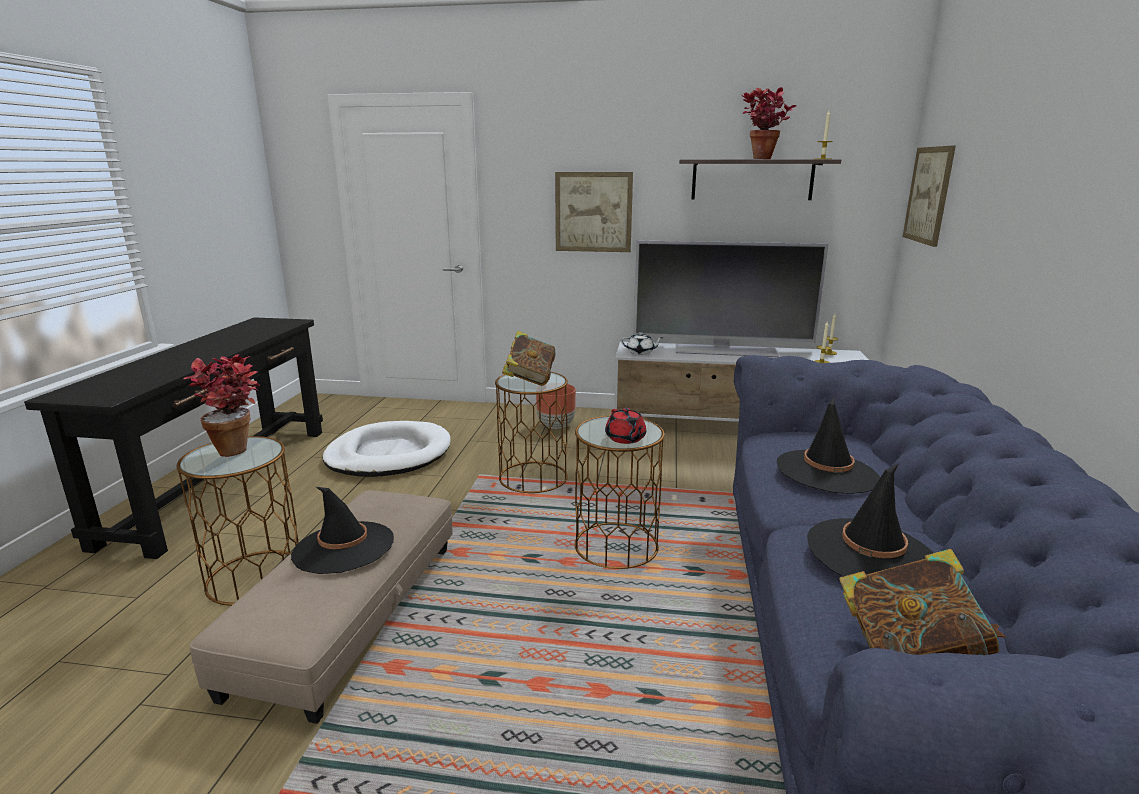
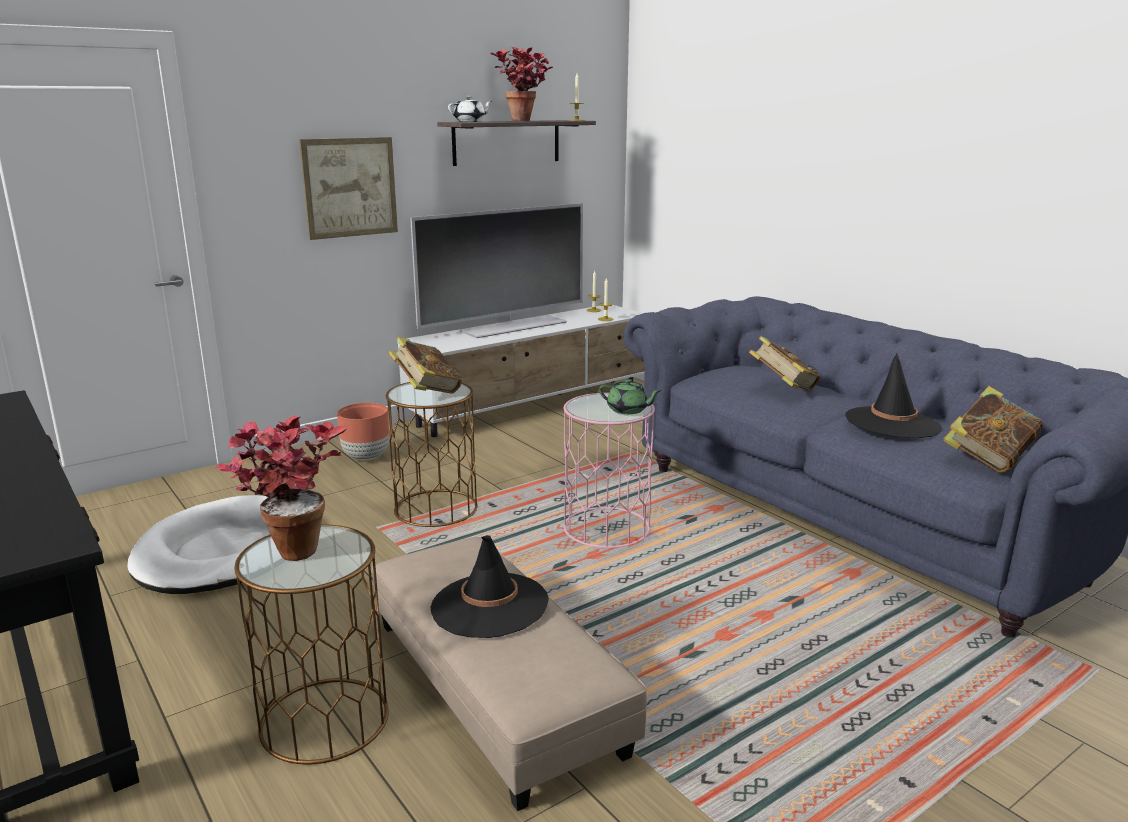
camera: 45 degrees left, 0 degrees up
(616, 545) = (607, 528): brown side table -> pink side table
(625, 439) = (628, 410): red teapot -> green teapot
(641, 352) = (444, 345): white teapot -> white teapot (470, 121)
(827, 472) = (782, 389): black hat -> book
(928, 195) = (666, 152): picture -> none

